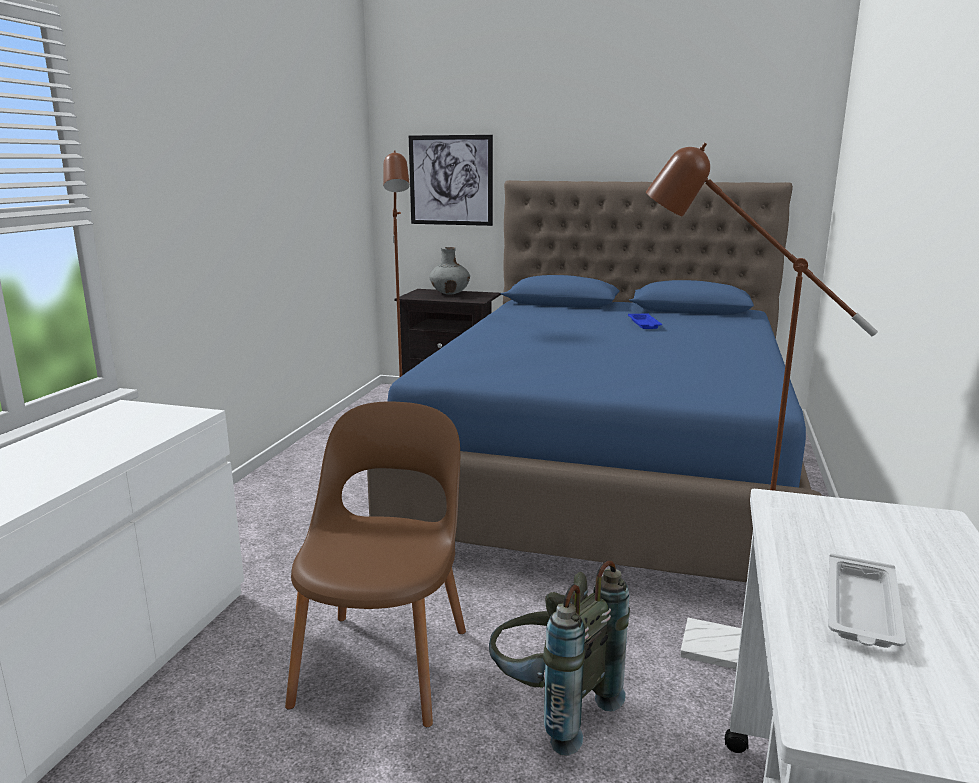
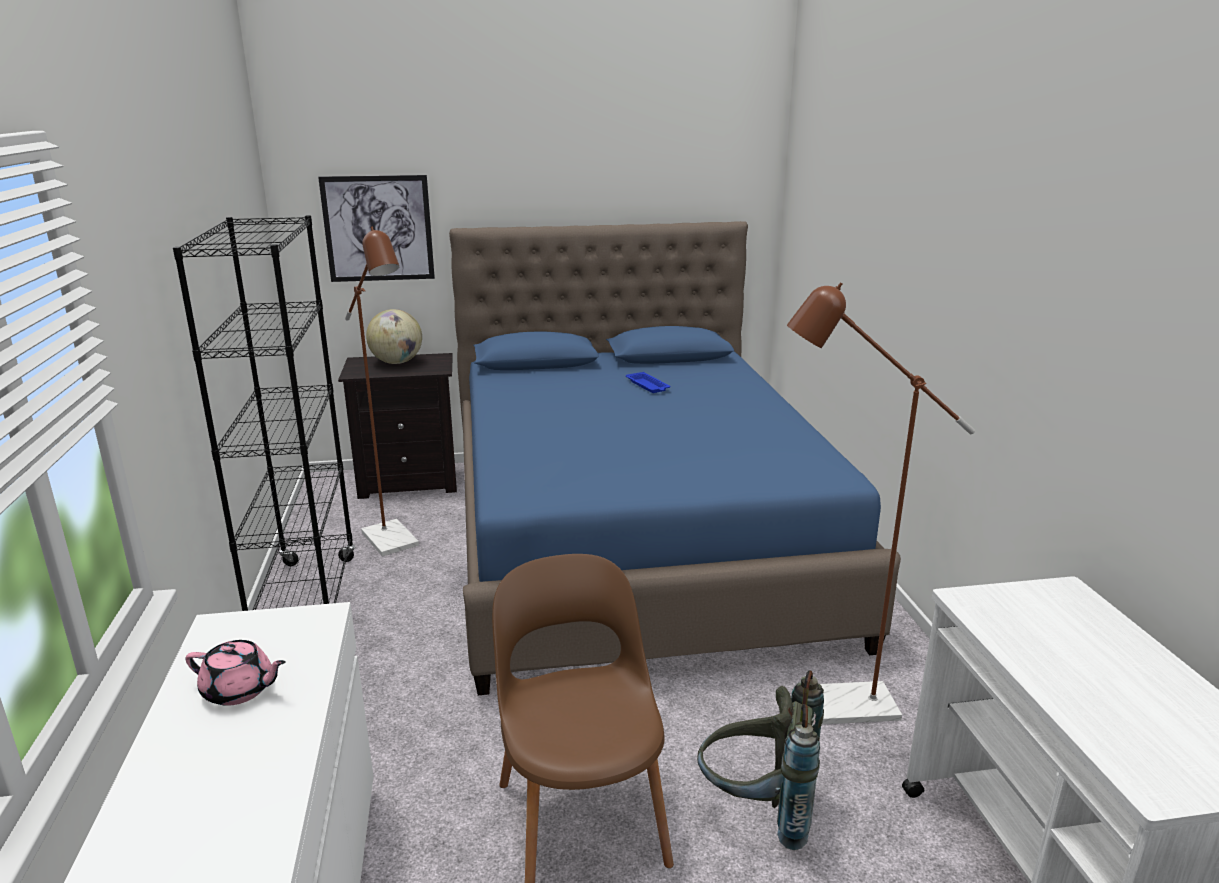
camera: 25 degrees left, 5 degrees up
(84, 441) = (239, 690): none -> pink teapot
(308, 463) = (307, 603): none -> black bookcase
(450, 294) = (397, 362): grey vase -> globe
(861, 610) = (1096, 690): white tray -> none

